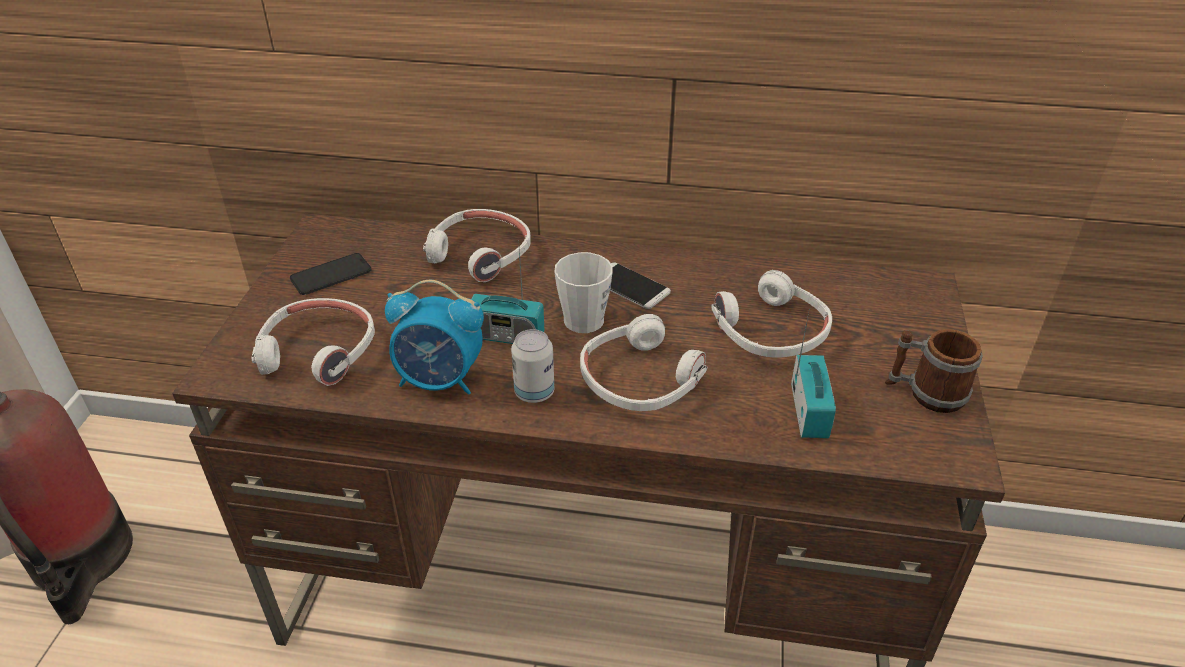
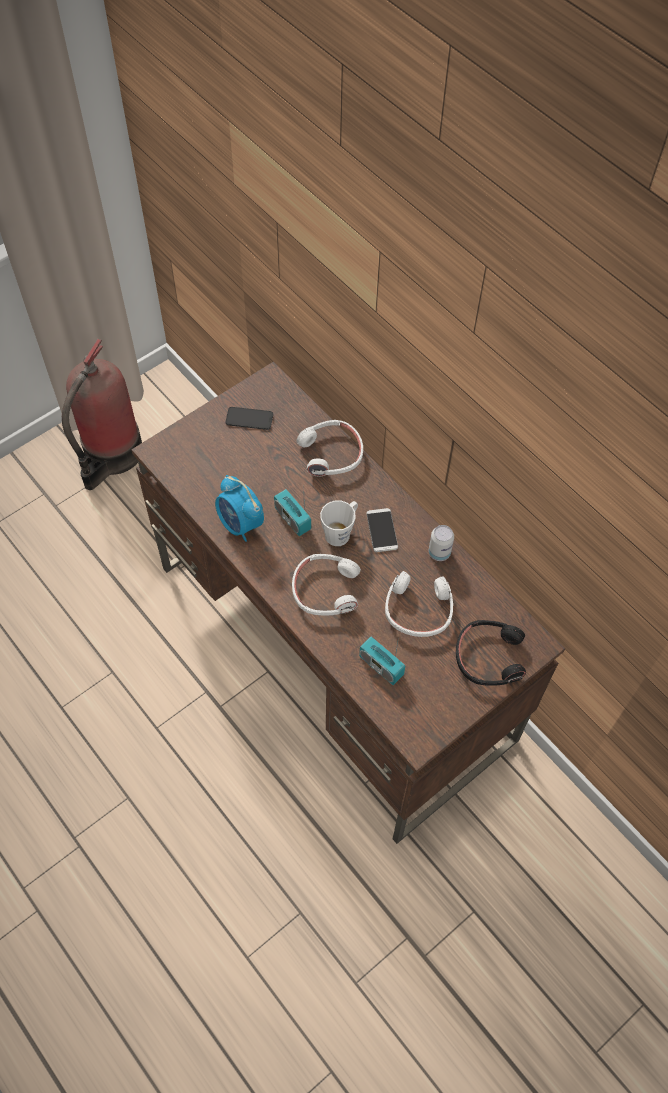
camera: 40 degrees right, 20 degrees up
(318, 351) = (205, 467): white headphones -> none
(534, 393) = (273, 562): can -> can (439, 553)
(809, 412) = (381, 666): radio -> radio turned 90 degrees clockwise
(903, 326) = (489, 657): none -> black headphones
(926, 393) = (448, 700): mug -> none

